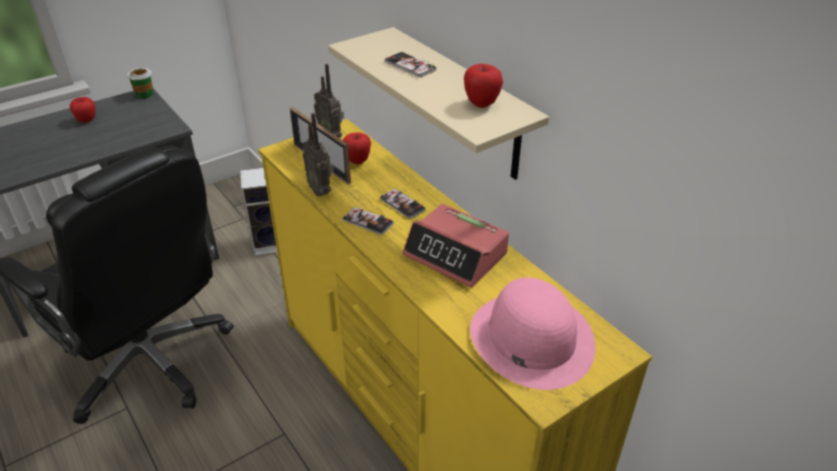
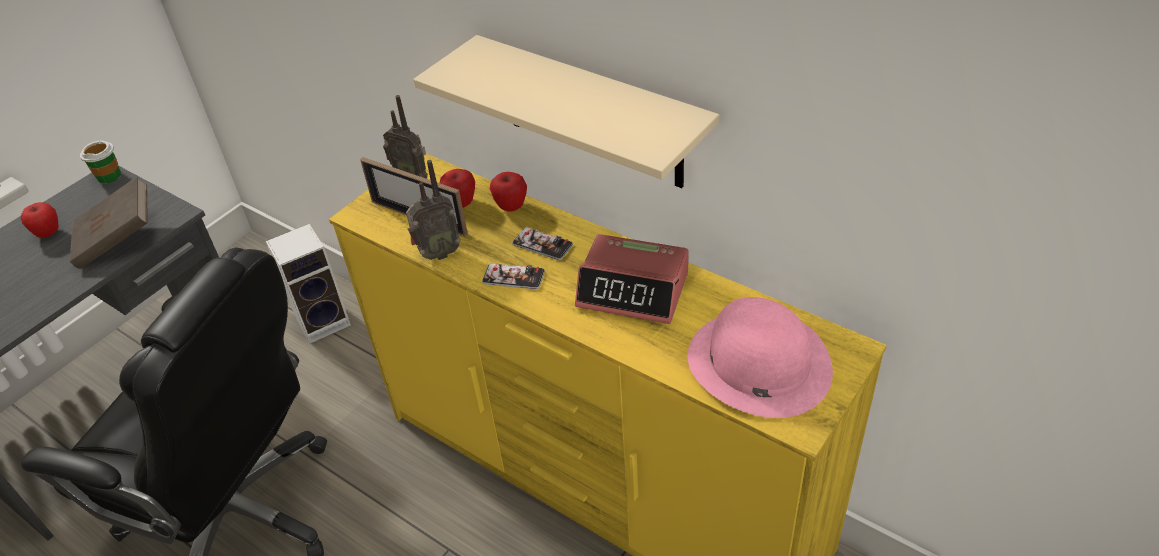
camera: 15 degrees left, 5 degrees up
(127, 135) = (118, 240): none -> brown book
(321, 191) = (437, 253): radio -> radio turned 60 degrees counterclockwise
(410, 66) = (529, 85): phone -> none
(481, 103) = (638, 116): apple -> apple (511, 206)

